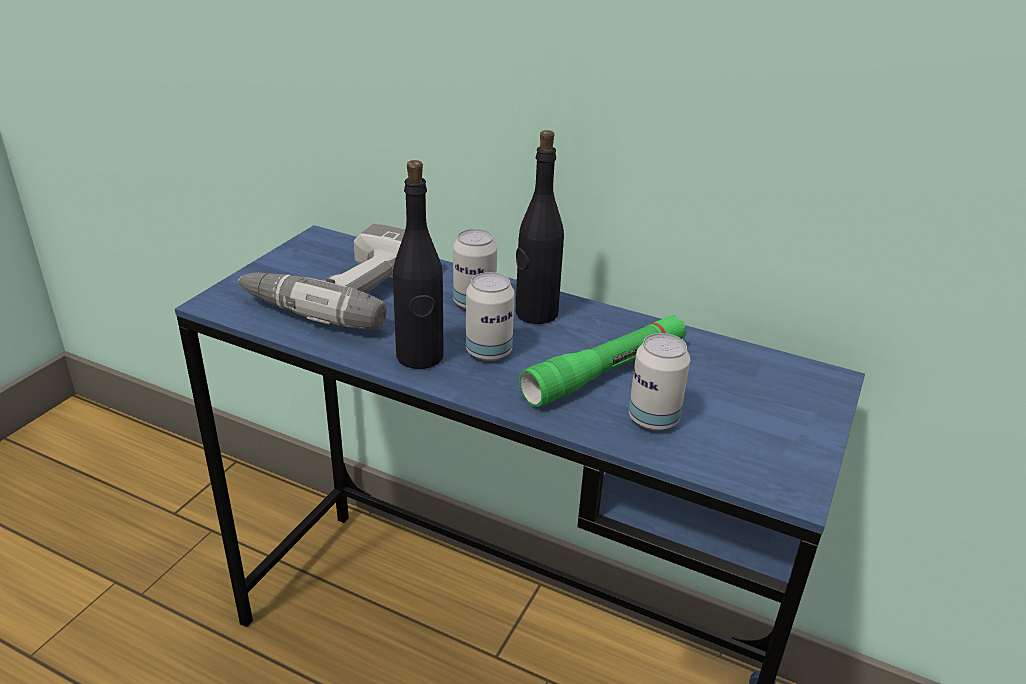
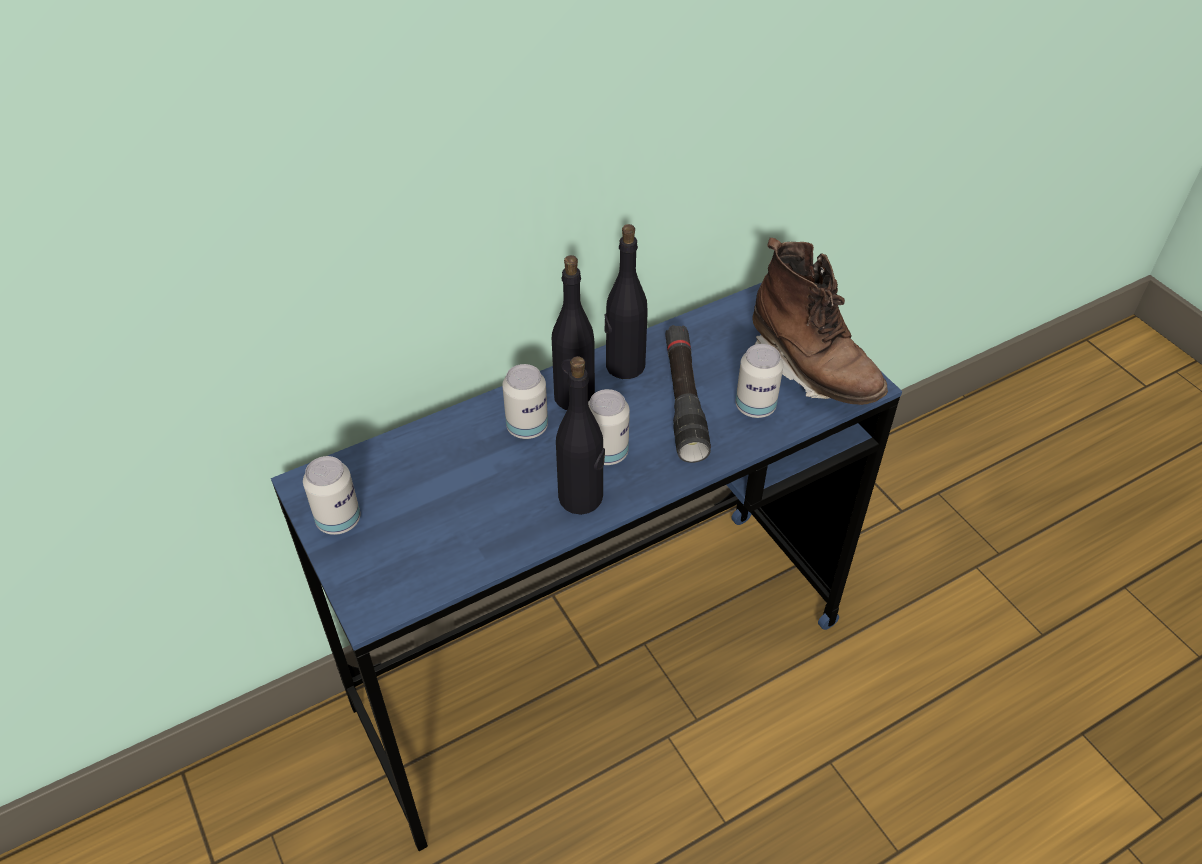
camera: 55 degrees left, 15 degrees up
(294, 261) = (338, 520): none -> can
(342, 290) = (428, 505): power drill -> none
(606, 372) = (684, 400): green flashlight -> black flashlight
(607, 325) = (624, 366): none -> black bottle
(759, 441) = (812, 370): none -> brown boot

